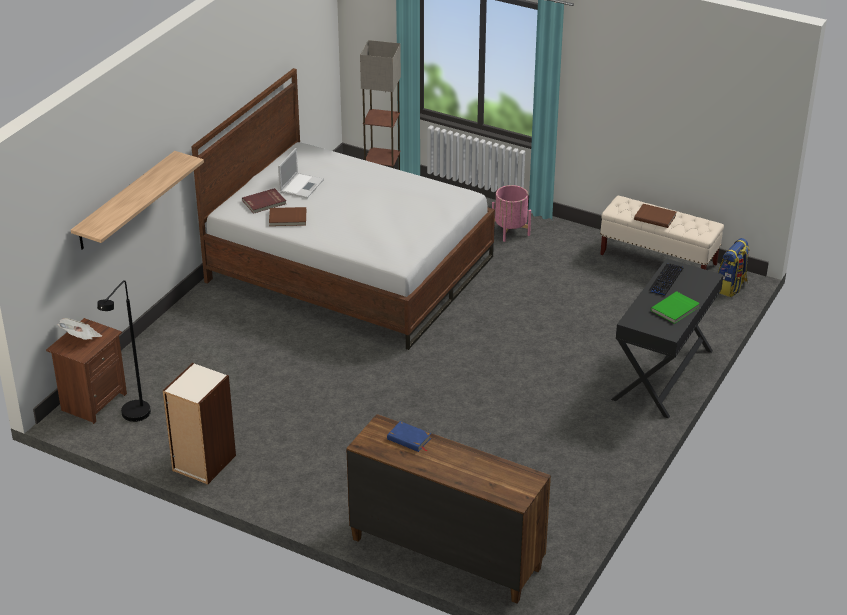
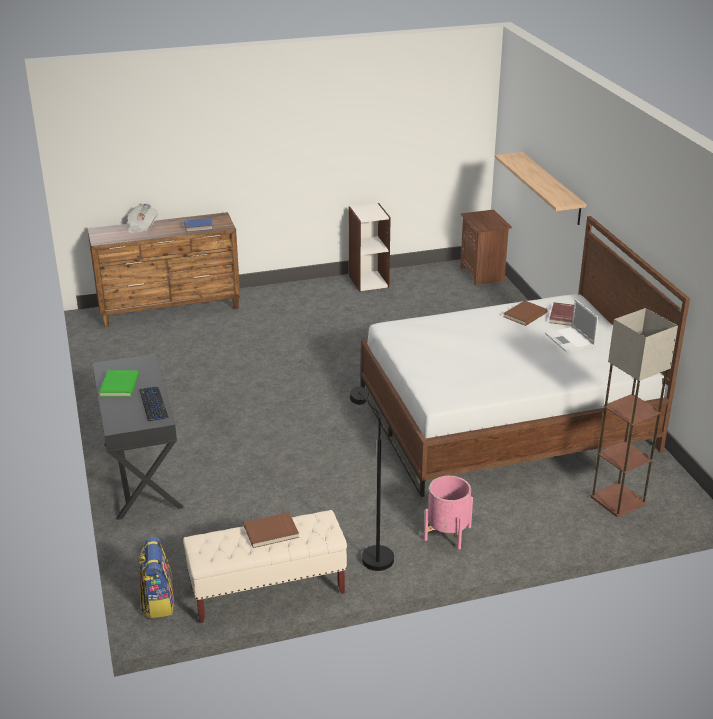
camera: 135 degrees right, 5 degrees down
(81, 338) = (489, 219): newspaper -> newspaper (141, 227)
(133, 418) = (446, 278): black floor lamp -> black floor lamp (372, 554)

